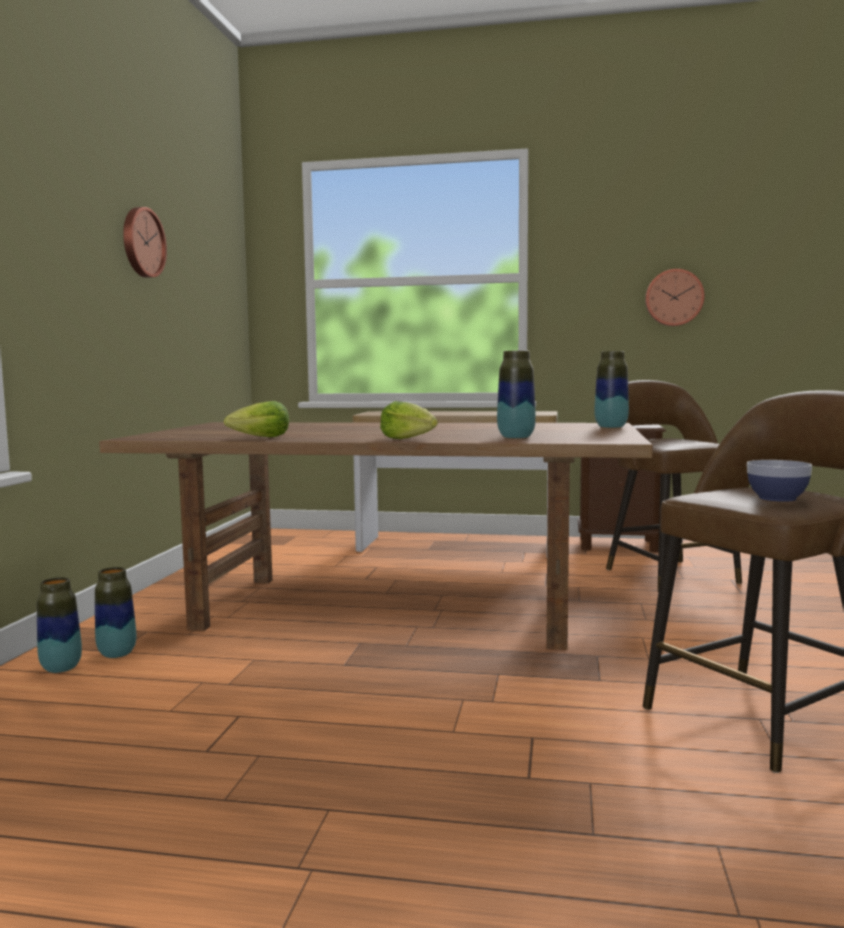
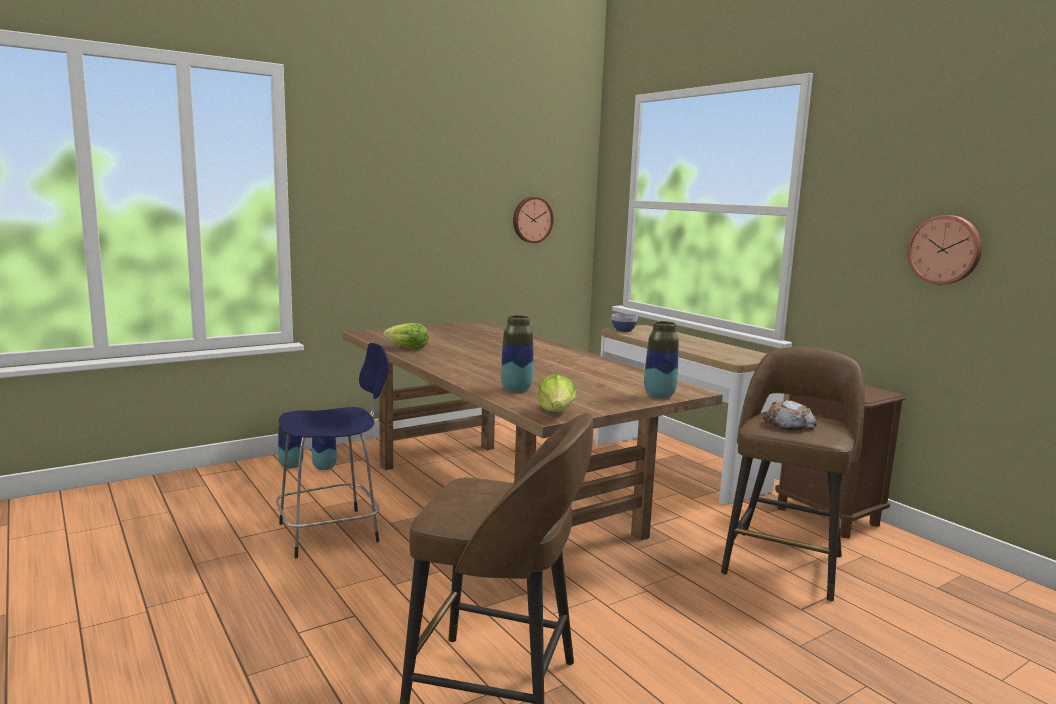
camera: 45 degrees right, 5 degrees up
(142, 242) = (445, 185): wall clock -> wall clock (531, 219)
(307, 695) = (332, 532): none -> blue stool
(409, 439) = (455, 372): lettuce -> lettuce (557, 412)
(674, 441) = (789, 423): none -> bread
(777, 498) = (473, 506): bowl -> bowl (623, 330)

